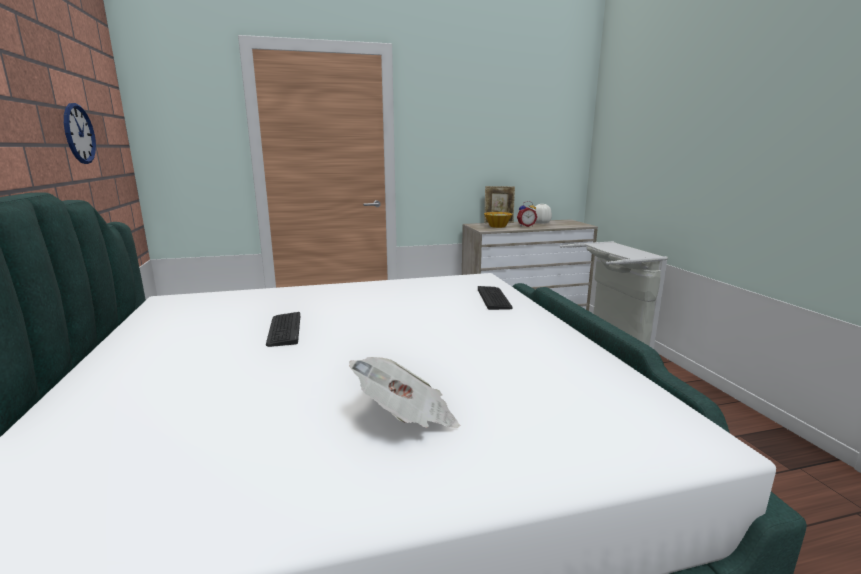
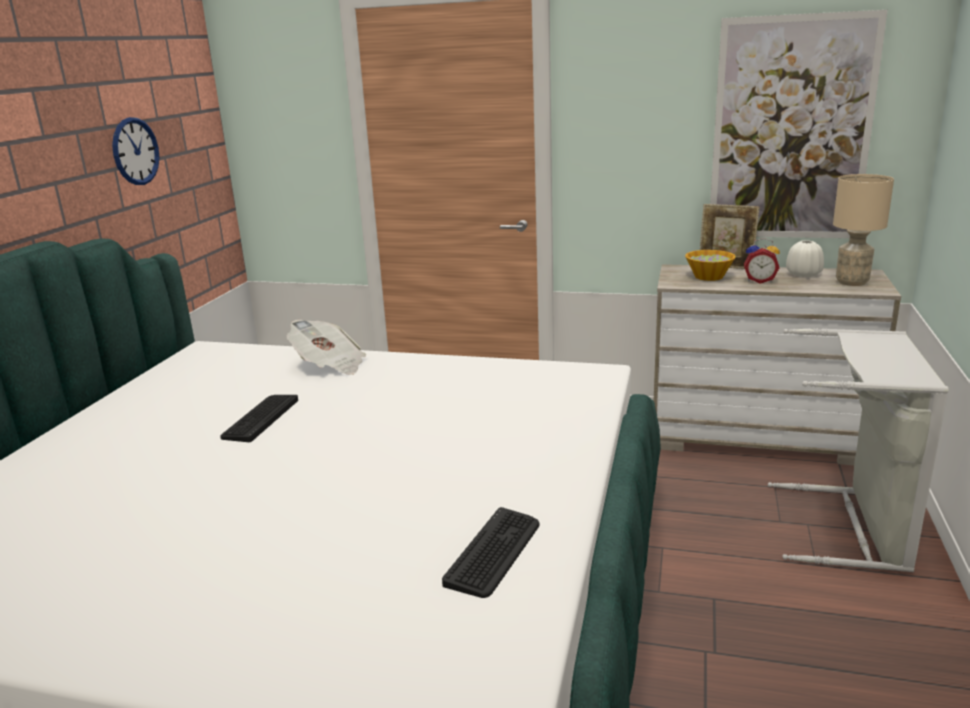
camera: 30 degrees right, 5 degrees up
(407, 417) = (234, 569): newspaper -> newspaper (330, 365)
(494, 298) = (560, 417): keyboard -> keyboard (494, 552)
(526, 144) = (791, 130): none -> picture
(567, 223) = (851, 282): none -> beige table lamp

